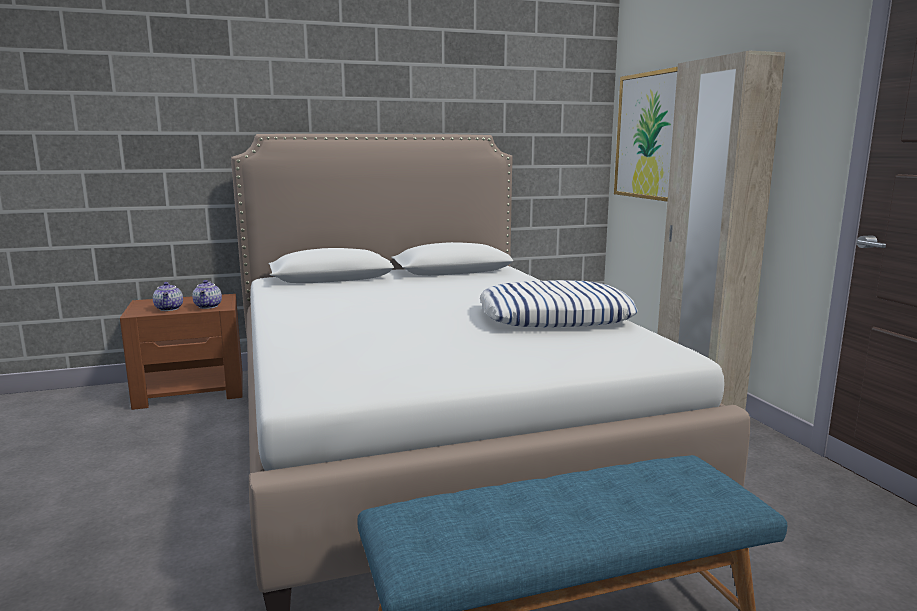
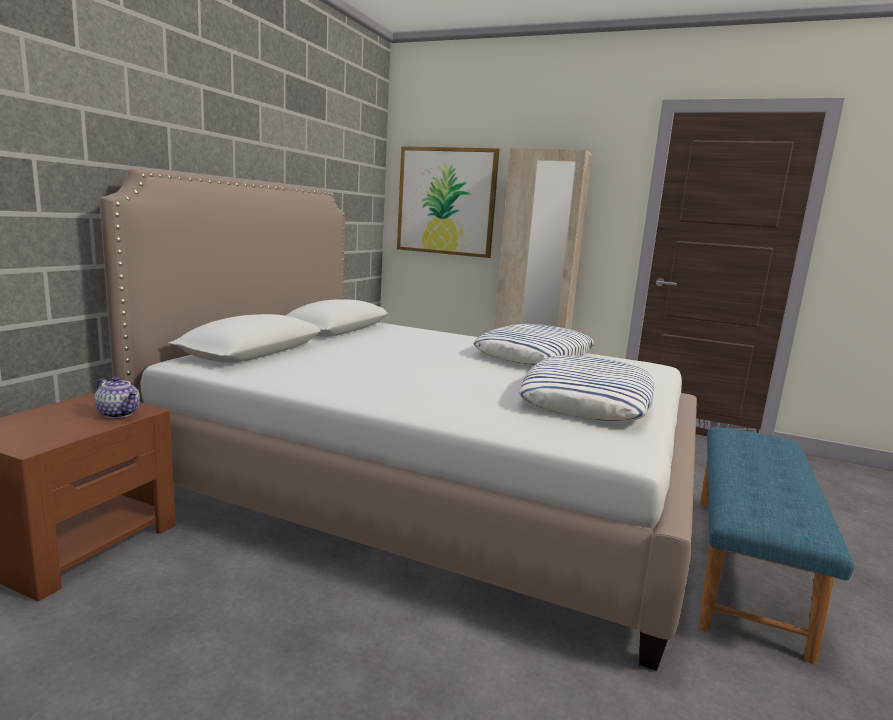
camera: 50 degrees left, 0 degrees up
(170, 309) = (67, 429): teapot -> none
(433, 357) = (587, 400): none -> pillow

